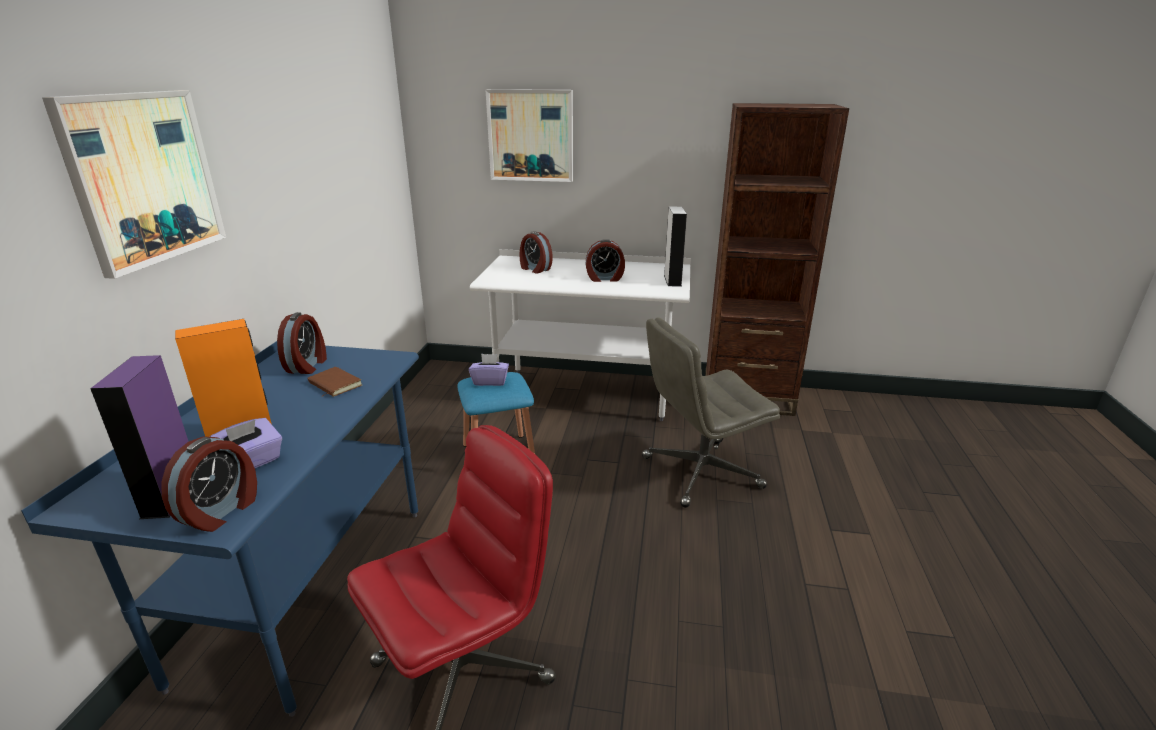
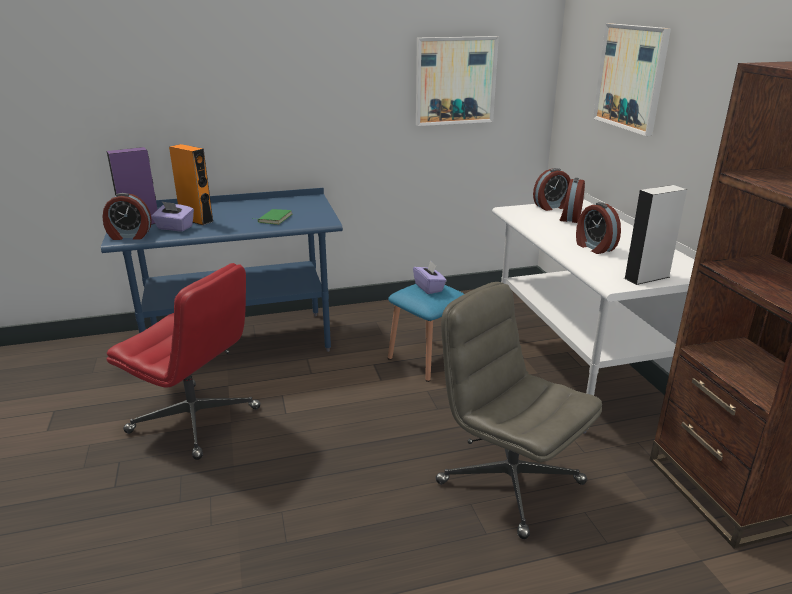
camera: 65 degrees right, 0 degrees up
(144, 178) = (232, 62): picture -> picture (455, 81)
(308, 365) = (295, 206): alarm clock -> alarm clock (552, 207)
(333, 385) = (274, 218): brown book -> green book

